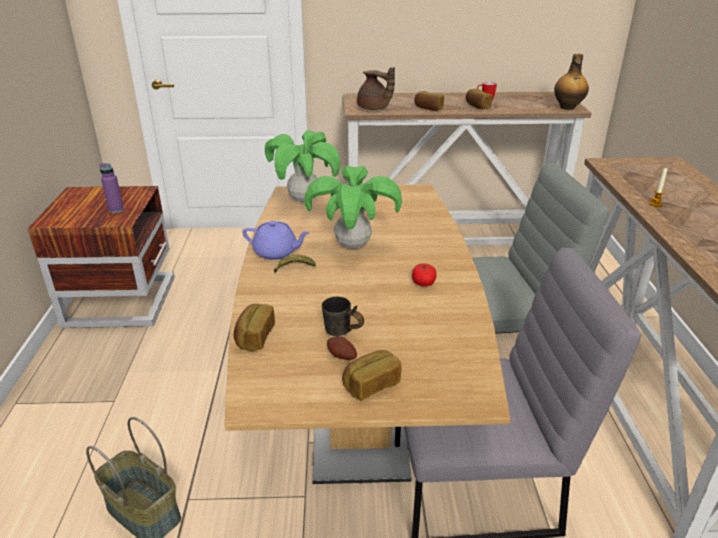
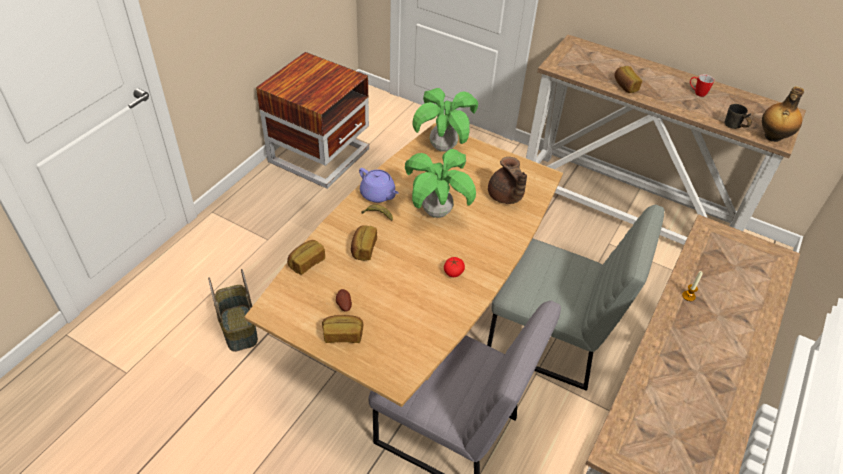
camera: 30 degrees right, 15 degrees up
(116, 210) = (322, 91): purple bottle -> none
(341, 334) = (359, 287): grey mug -> grey mug (733, 127)
(374, 108) = (573, 68): brown teapot -> brown teapot (505, 197)
(477, 106) = (677, 100): bread -> bread (363, 249)

